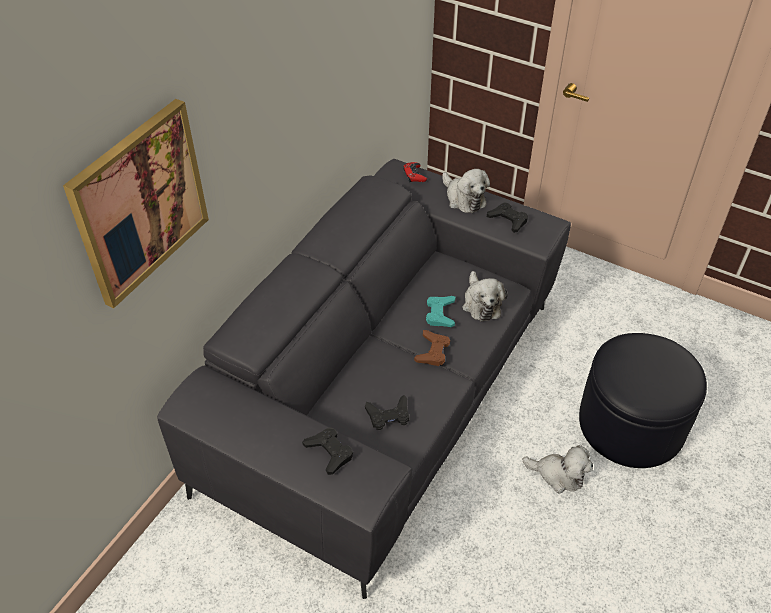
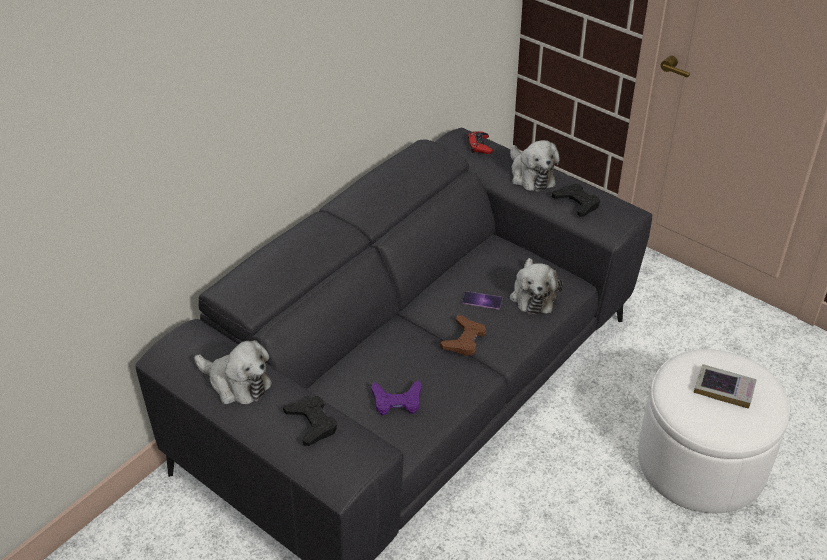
camera: 10 degrees right, 5 degrees down
(139, 202) = (131, 114): picture -> none
(388, 415) = (397, 401): black game controller -> purple game controller
(440, 314) = (482, 300): turquoise game controller -> phone
(559, 474) = (601, 506): plush toy -> plush toy (236, 383)
(631, 423) = (702, 461): black ottoman -> white ottoman
(652, 368) = (724, 389): none -> book

